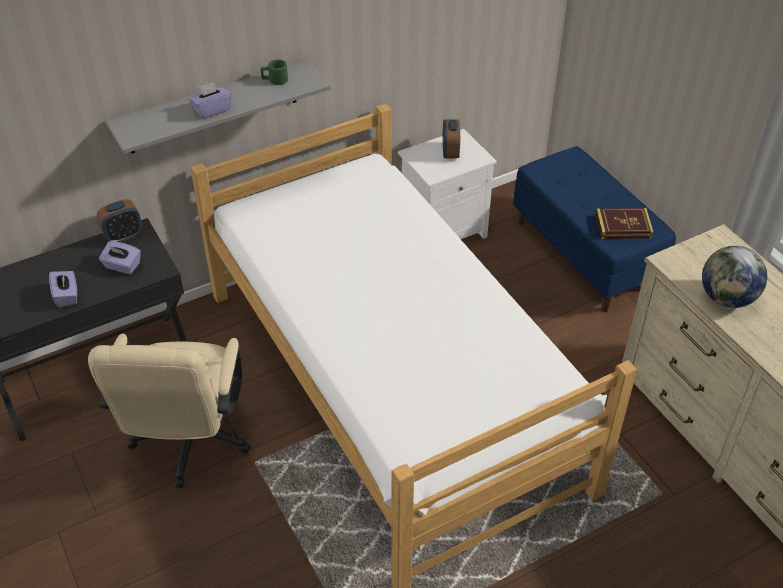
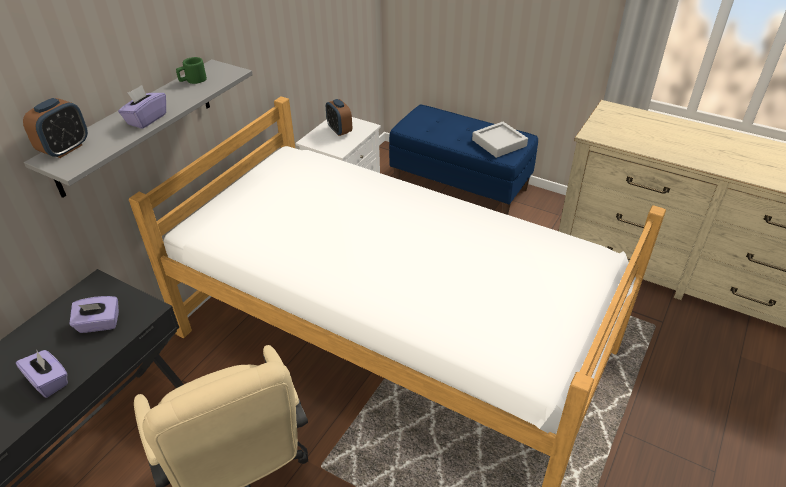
camera: 30 degrees left, 5 degrees down
(123, 236) = (81, 295): alarm clock -> alarm clock (65, 149)
(623, 226) = (499, 143): book -> grey tray
(727, 298) = (656, 143): globe -> none

